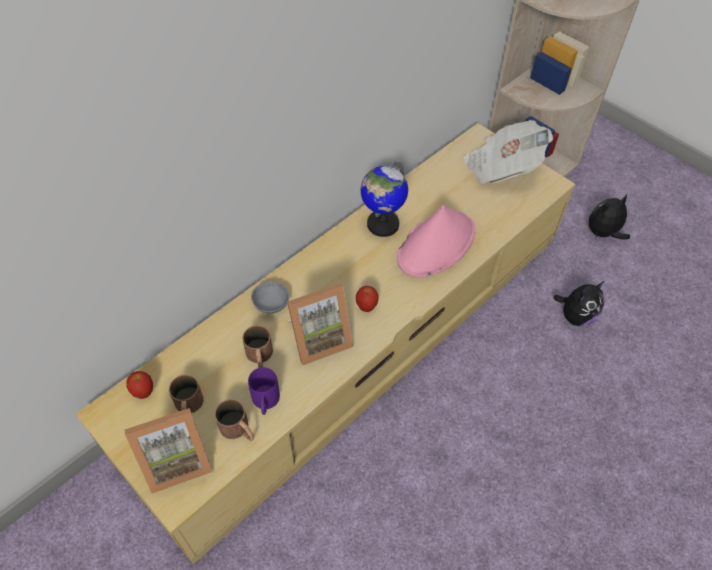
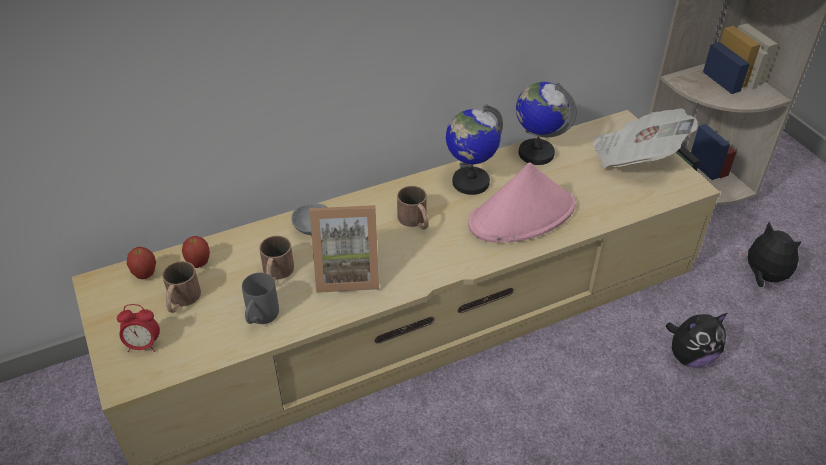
camera: 20 degrees right, 10 degrees down
(176, 460) = (143, 345): picture frame -> alarm clock
(239, 430) = (220, 335): brown mug -> brown mug (415, 221)
(266, 403) = (260, 318): purple mug -> grey mug
(366, 307) = (413, 256): apple -> apple (199, 264)
(423, 183) = (536, 153): none -> globe
(603, 233) = (763, 276): plush toy -> plush toy turned 60 degrees clockwise

